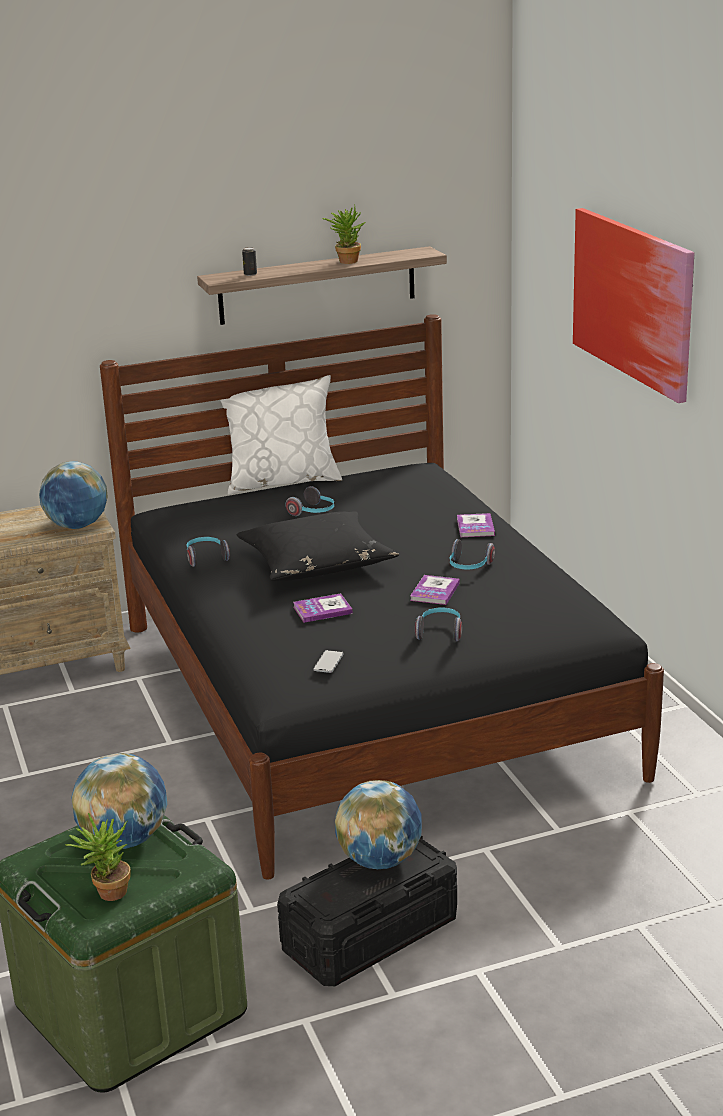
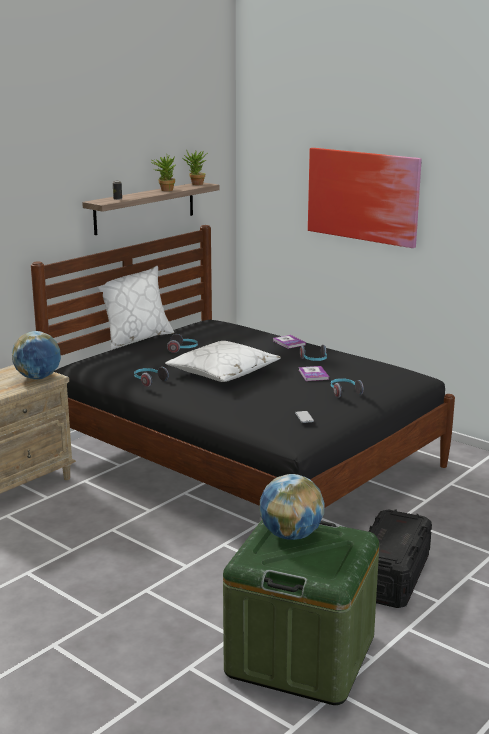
camera: 30 degrees left, 5 degrees down
(106, 894) = (321, 564): potted plant -> potted plant (195, 184)
(316, 562) = (223, 372): black pillow -> white pillow
(322, 610) = (262, 393): book -> none
(380, 860) = (390, 526): globe -> none

